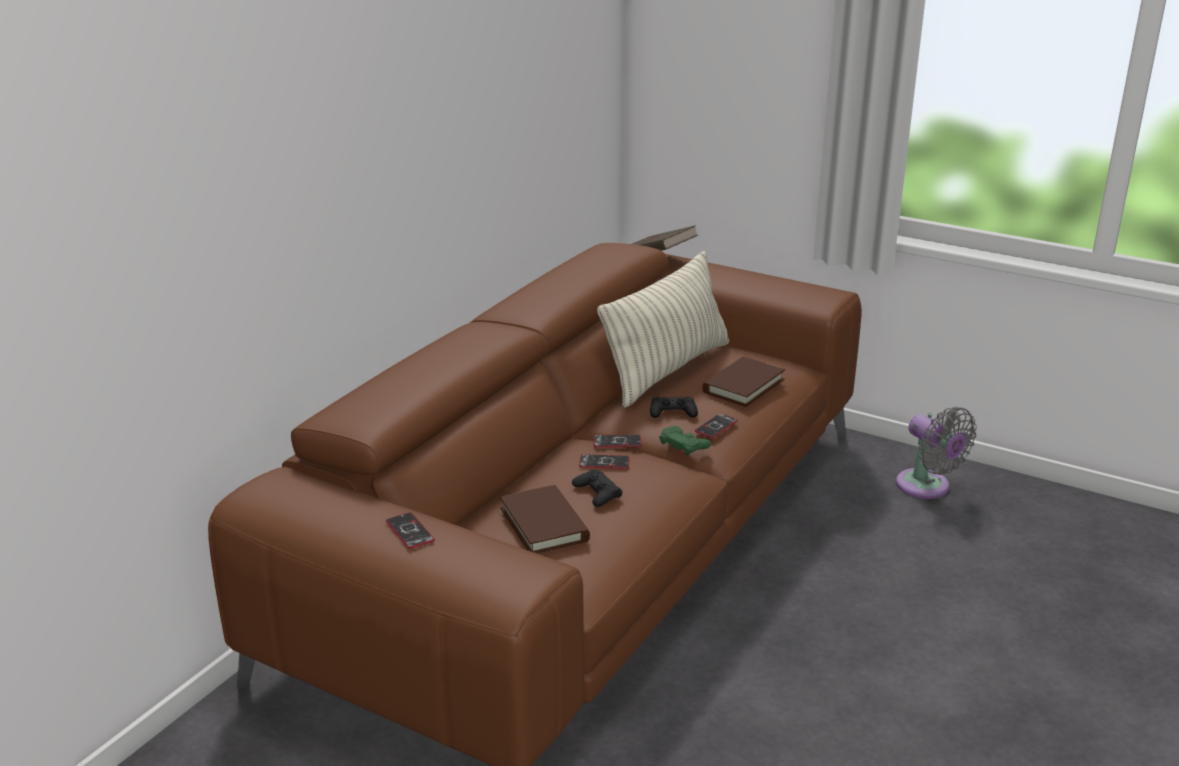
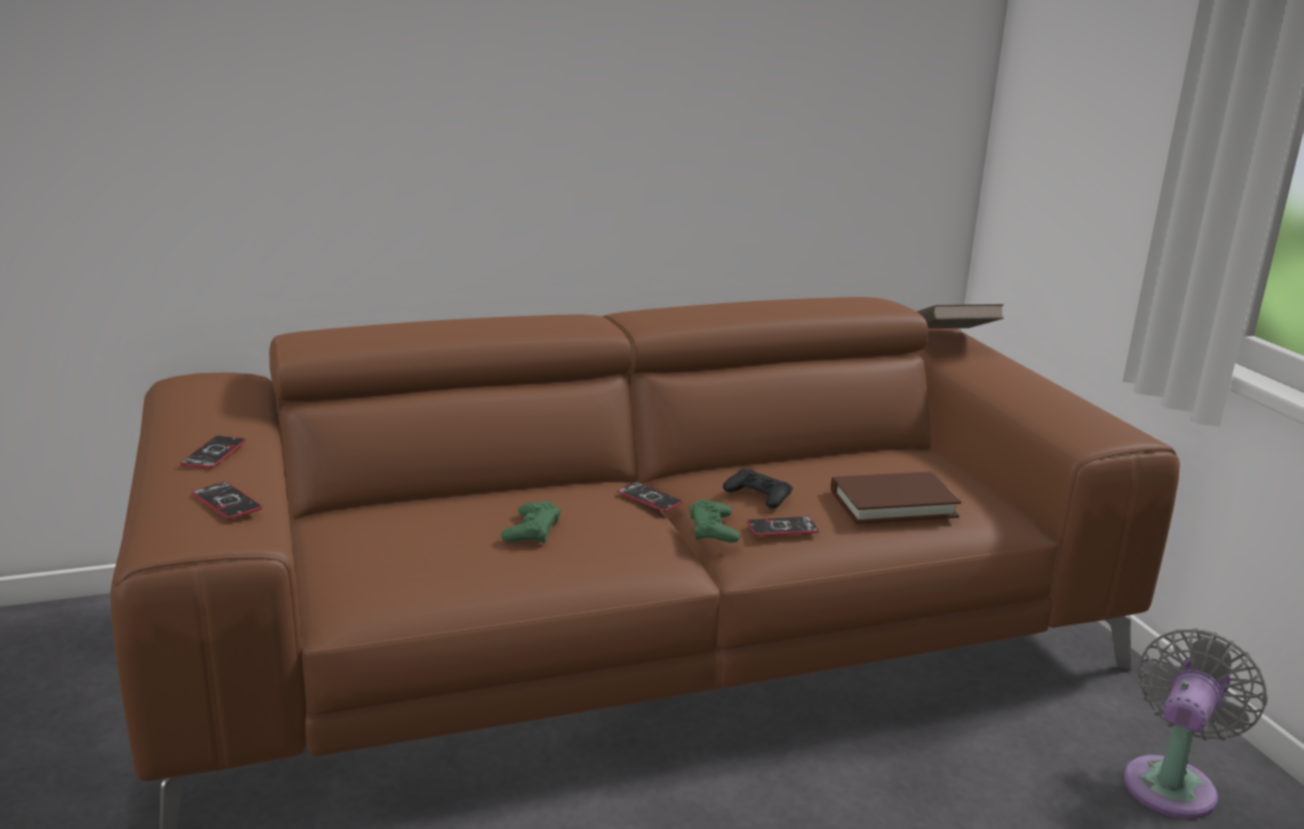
camera: 40 degrees right, 5 degrees down
(544, 524) = (427, 532): brown book -> none
(597, 493) = (531, 530): black game controller -> green game controller
(604, 463) = (594, 508): phone -> phone (227, 502)
(667, 370) = (834, 459): pillow -> none
(927, 487) = (1172, 782): grey fan -> grey fan turned 150 degrees counterclockwise

